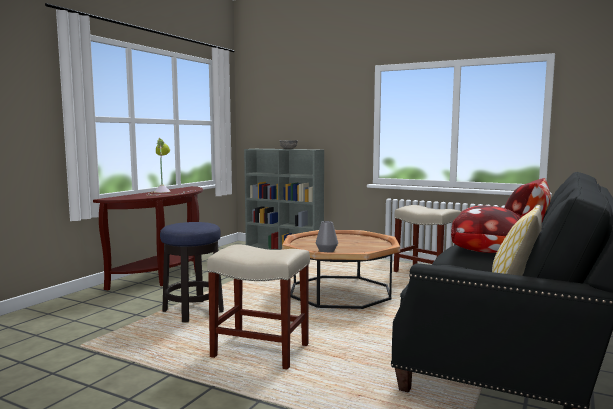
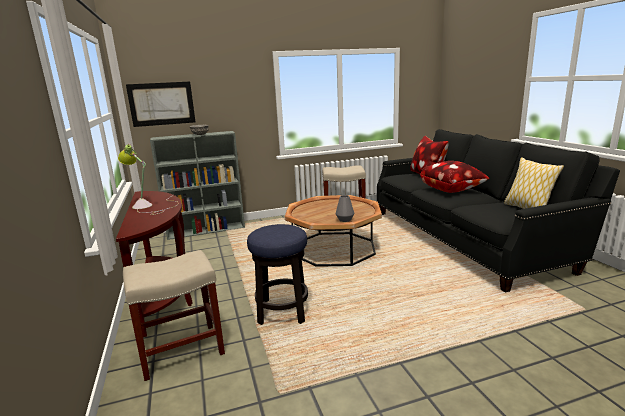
camera: 45 degrees left, 10 degrees up
(262, 351) = (401, 311): beige stool -> beige stool (182, 350)
(268, 118) = (162, 104): none -> picture

